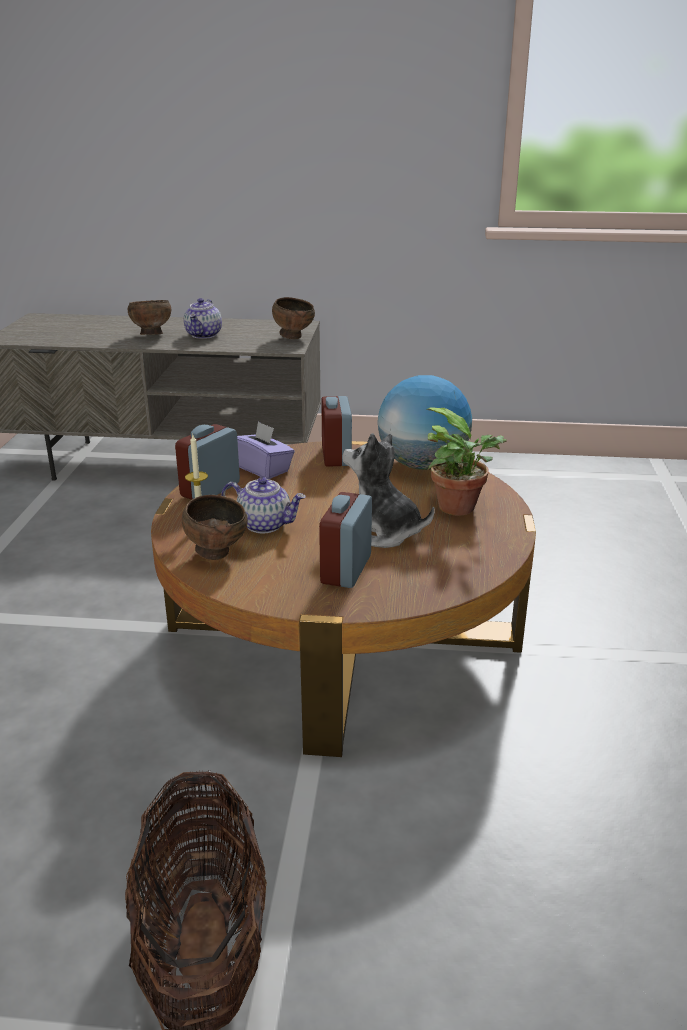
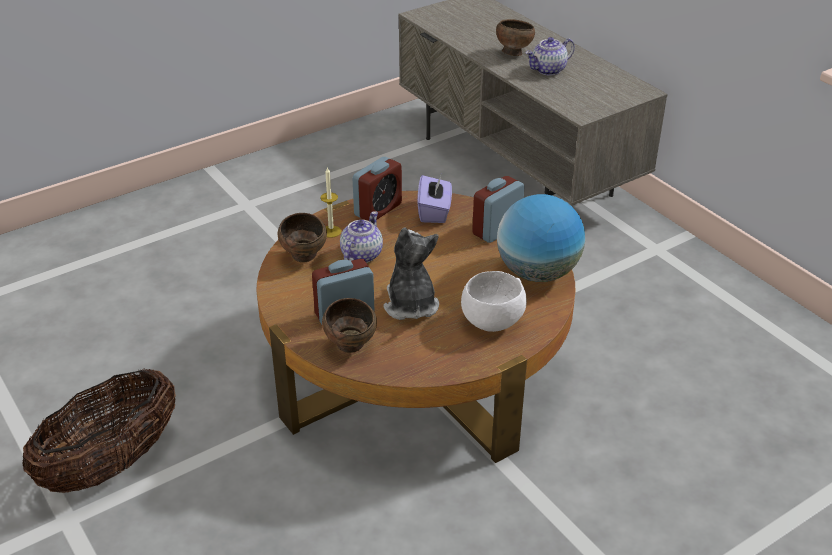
camera: 50 degrees right, 10 degrees up
(210, 490) = (378, 209): alarm clock -> alarm clock turned 135 degrees clockwise
(265, 524) = (361, 254): teapot -> teapot turned 135 degrees counterclockwise
(294, 337) = (608, 103): brown bowl -> brown bowl (351, 346)
(461, 508) = (491, 322): potted plant -> white bowl

